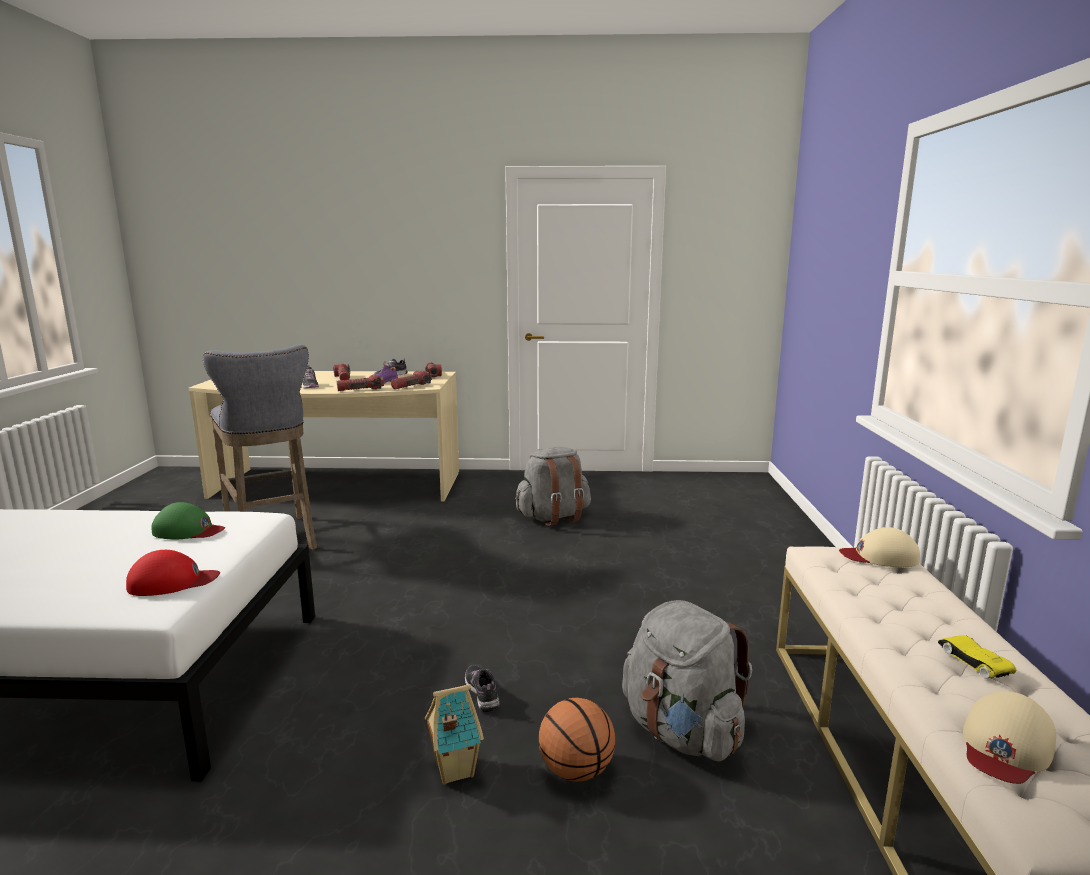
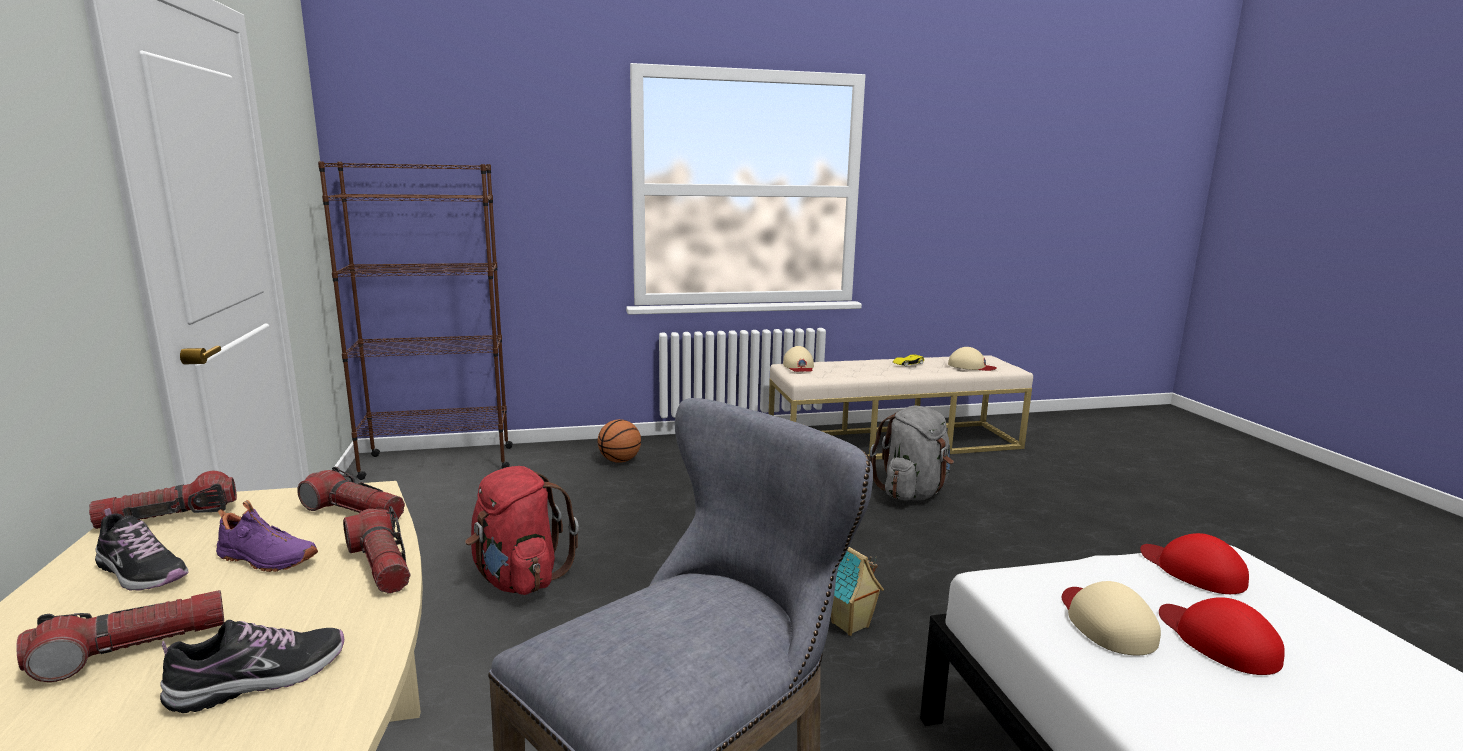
camera: 105 degrees left, 0 degrees up
(125, 555) = (1218, 640): none -> red cap
(188, 531) = (1105, 622): green cap -> beige cap
(453, 770) = (1035, 561): toy house -> toy house (850, 625)
(482, 693) = (946, 565): shoe -> none
(554, 517) = (519, 579): grey backpack -> red backpack
(576, 770) = (984, 521): basketball -> basketball (619, 461)
(753, 493) = (438, 462): none -> brown bookcase

